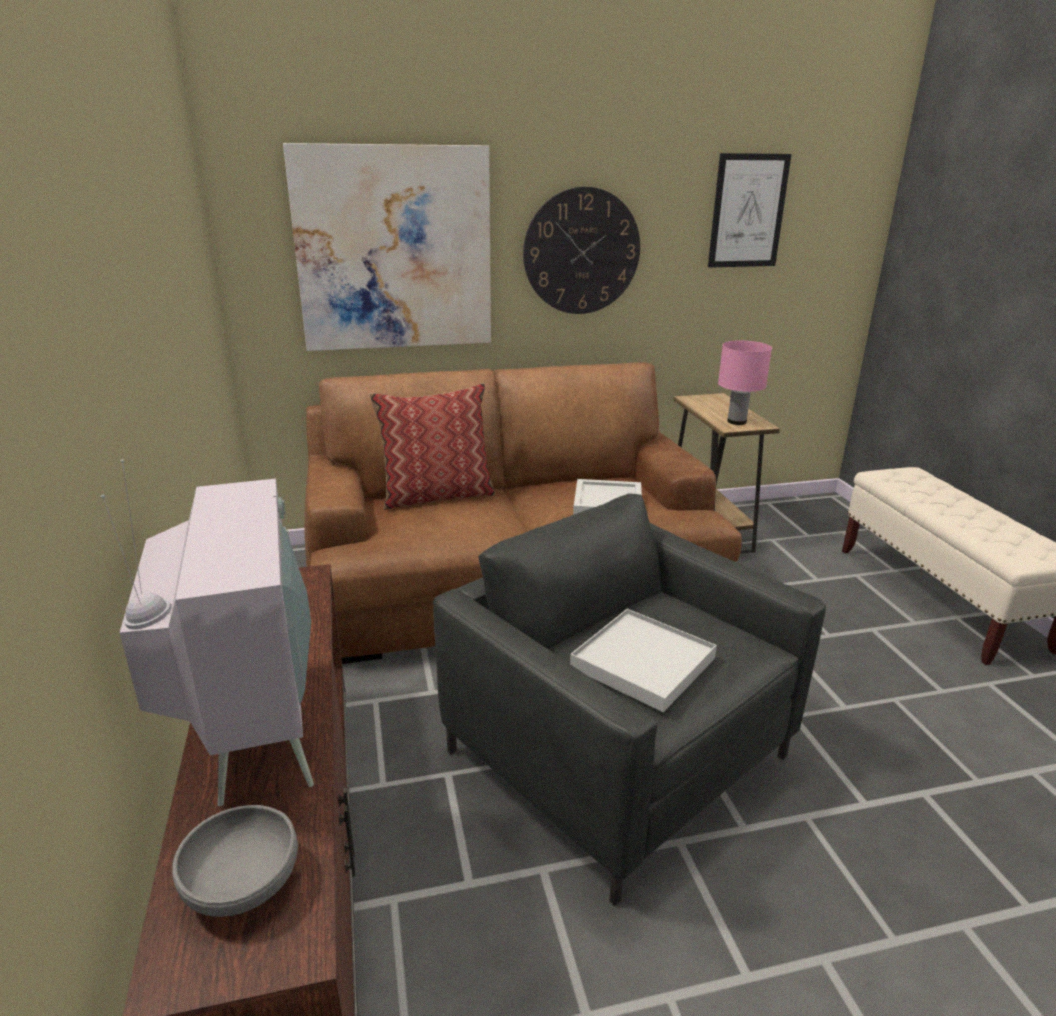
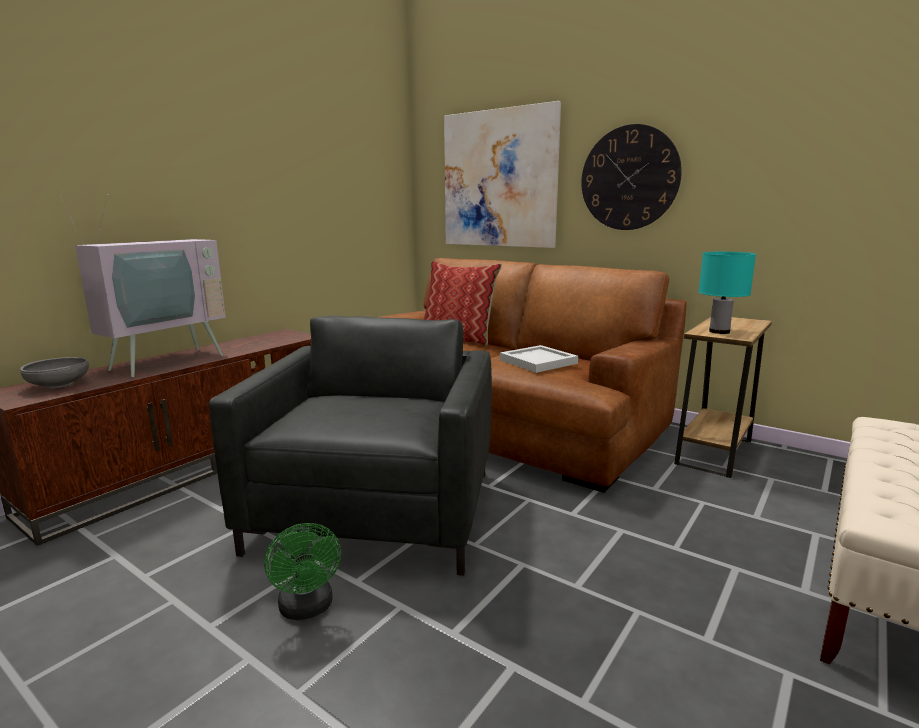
camera: 50 degrees right, 10 degrees down
(642, 663) = (336, 409): white tray -> none
(736, 421) = (719, 331): pink table lamp -> turquoise table lamp
(748, 211) = (805, 133): picture -> none
(768, 883) = (307, 609): none -> green fan

